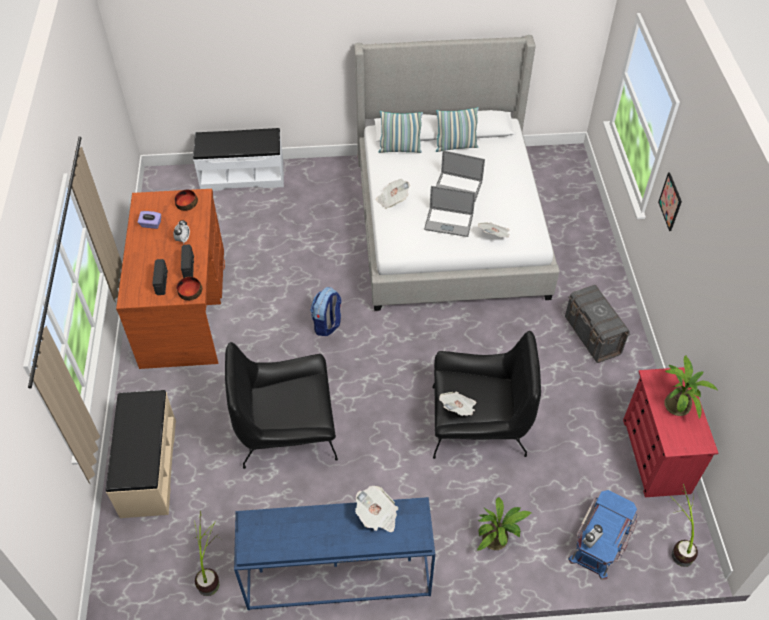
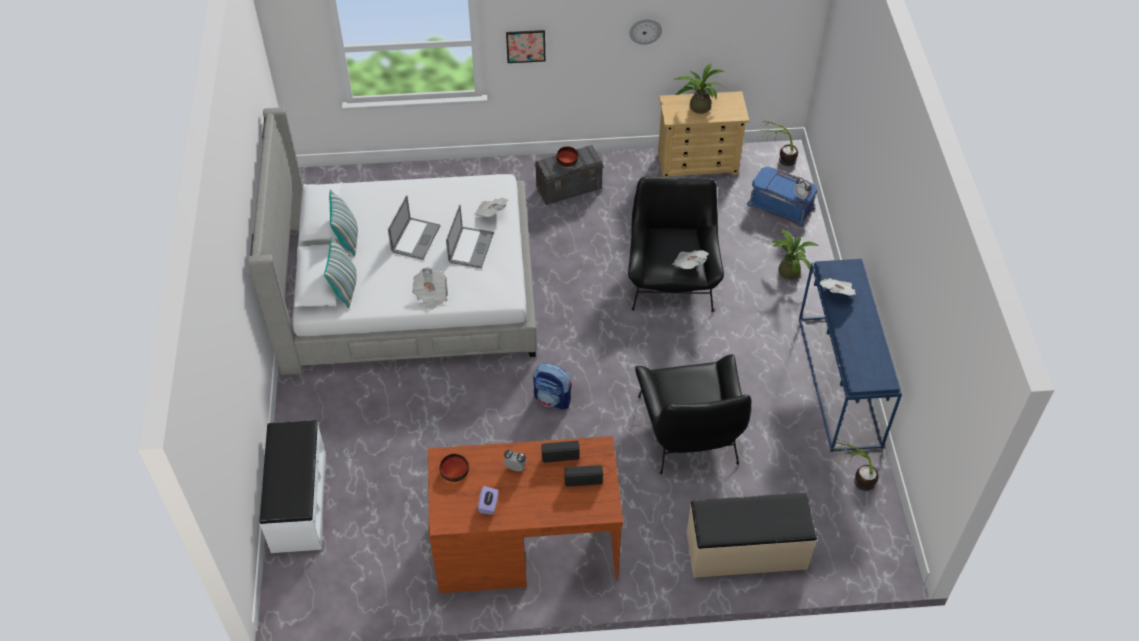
camera: 90 degrees left, 0 degrees up
(190, 292) = (597, 451): bowl -> bowl (567, 160)
(656, 456) = (698, 163): red dresser -> beige dresser
(713, 293) = (645, 30): none -> wall clock

